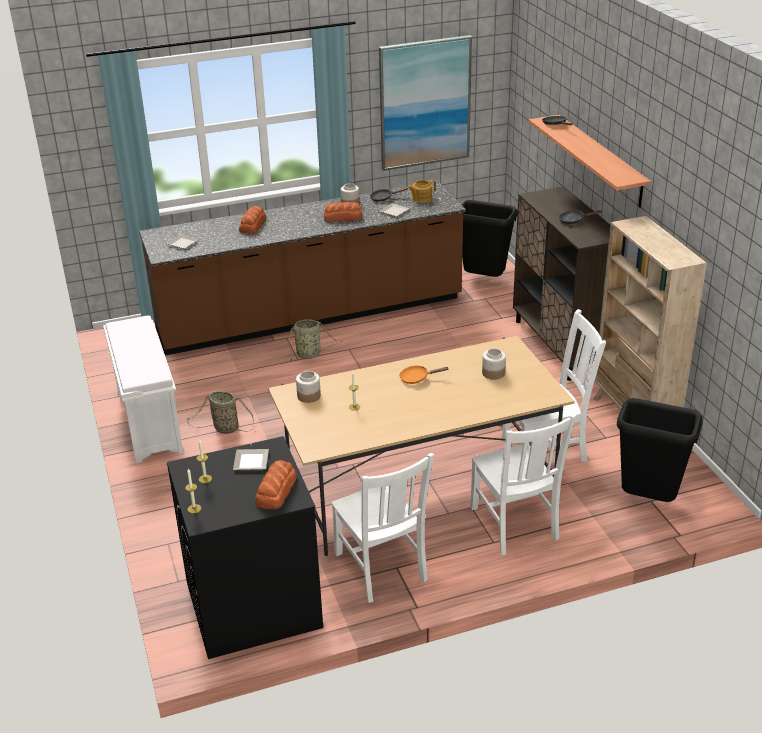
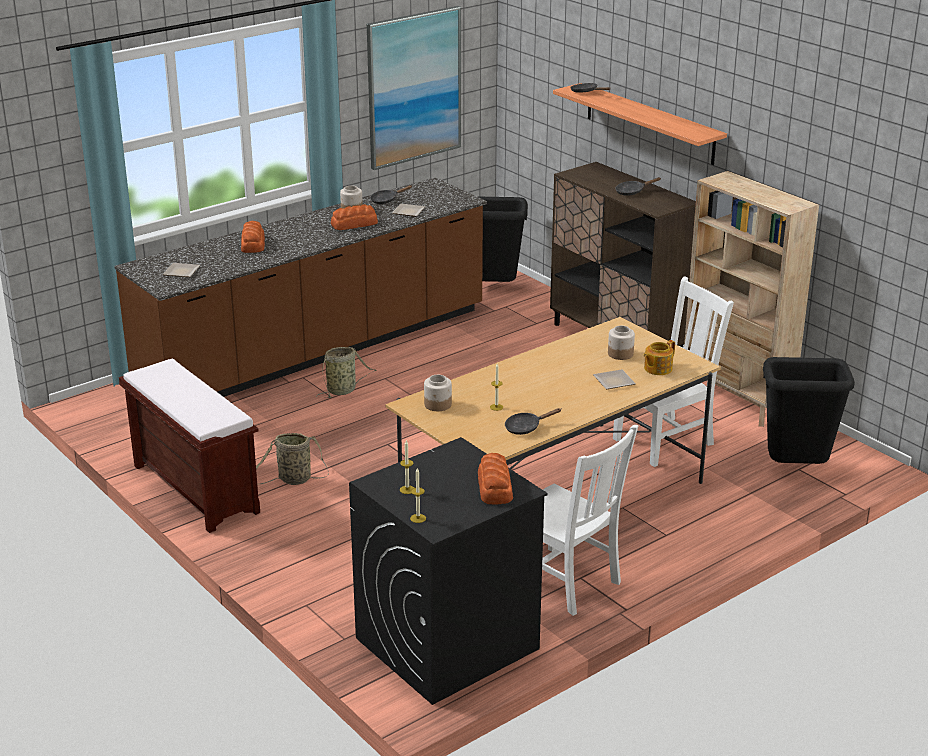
camera: 20 degrees left, 5 degrees down
(148, 422) = (194, 488): white bench -> brown bench
(252, 461) = (446, 464): plate -> plate (614, 381)
(365, 431) = (526, 427): none -> black frying pan
(417, 378) = (544, 370): orange frying pan -> none
(421, 198) = (429, 196): teapot -> teapot (657, 369)
(515, 525) = (678, 515): white chair -> none

